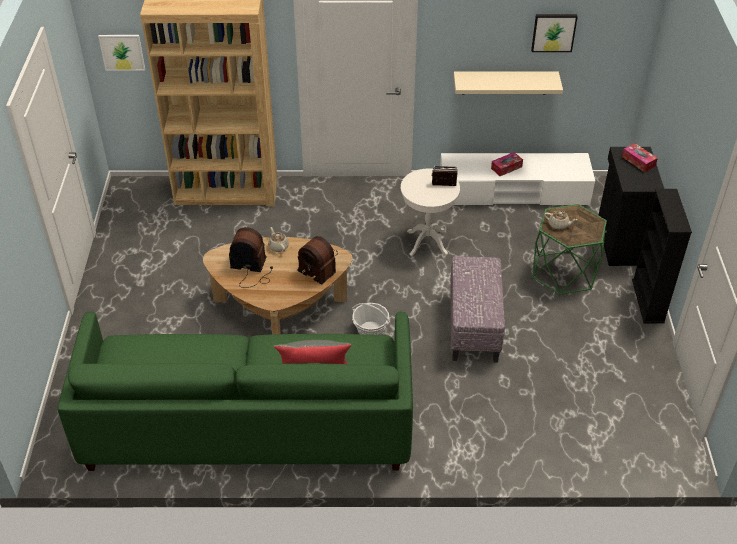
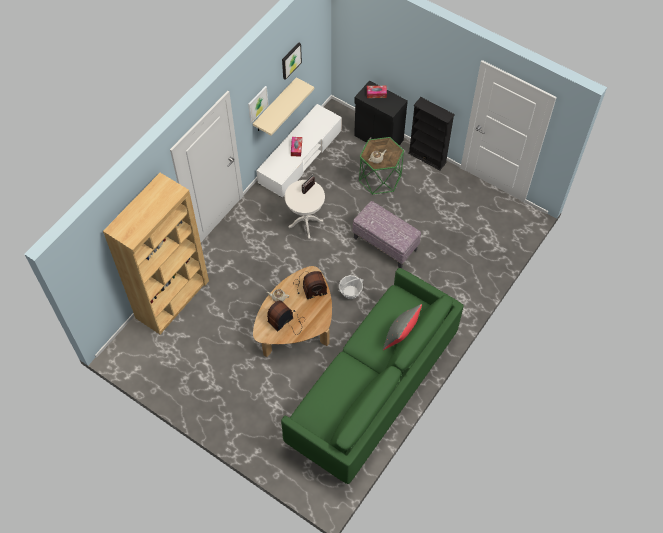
camera: 55 degrees left, 15 degrees up
(122, 52) = (92, 280): picture -> picture (257, 104)

